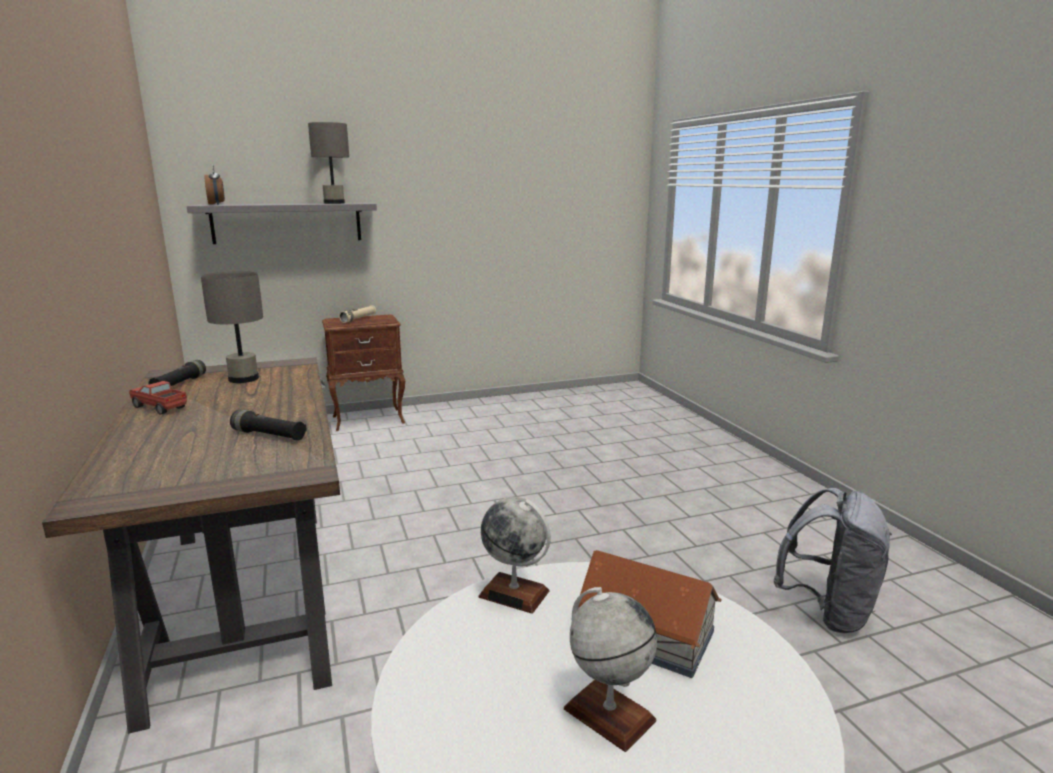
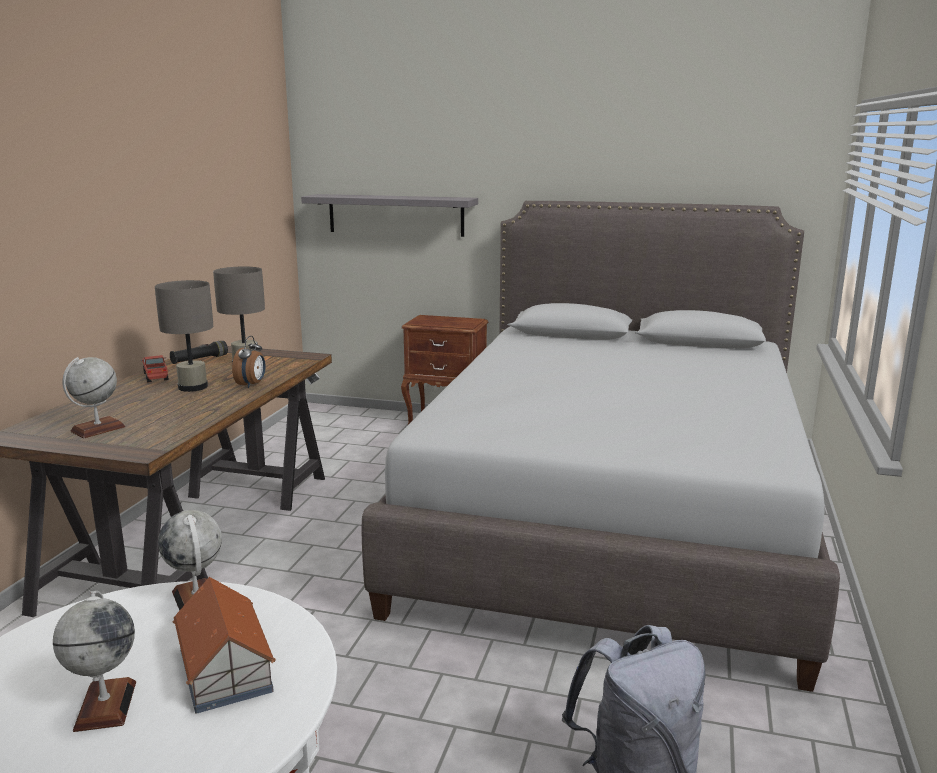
camera: 35 degrees right, 0 degrees up
(201, 467) = (98, 429): none -> globe
(217, 204) = (331, 195): alarm clock -> alarm clock (251, 385)
(269, 435) = (174, 416): black flashlight -> none
(333, 203) = (432, 198): grey table lamp -> grey table lamp (193, 387)
(358, 319) = (445, 320): beige flashlight -> none
(584, 452) = (613, 517): none -> grey bed

